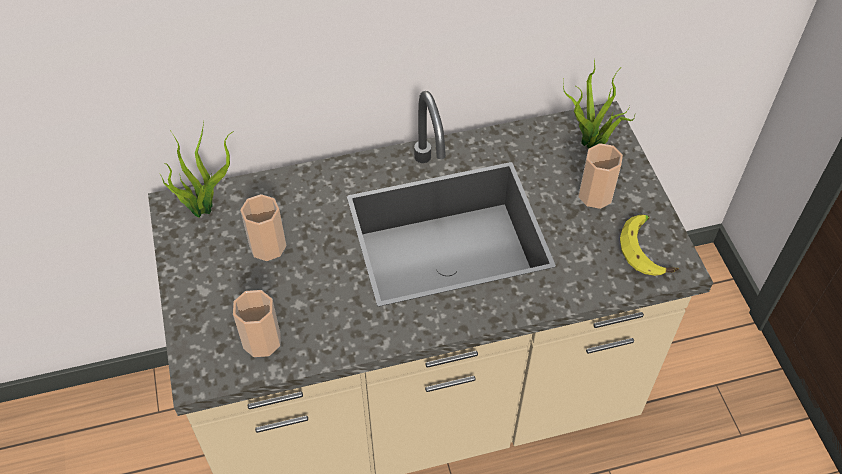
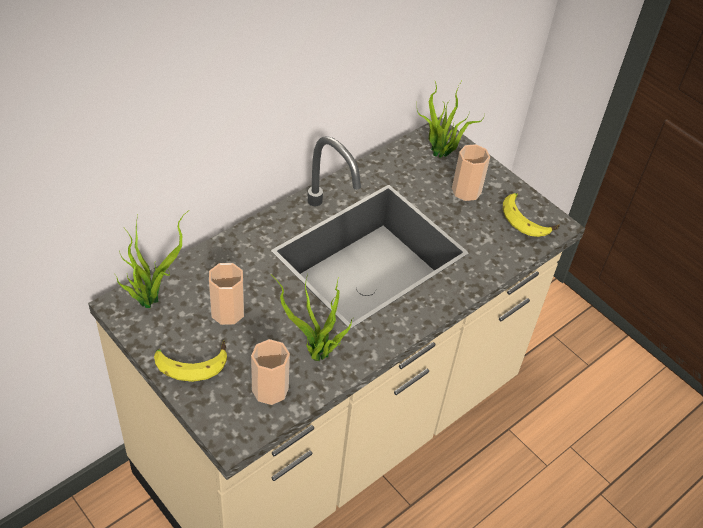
camera: 30 degrees left, 5 degrees down
(206, 284) = (192, 361): none -> banana
(328, 322) = (317, 355): none -> potted plant

